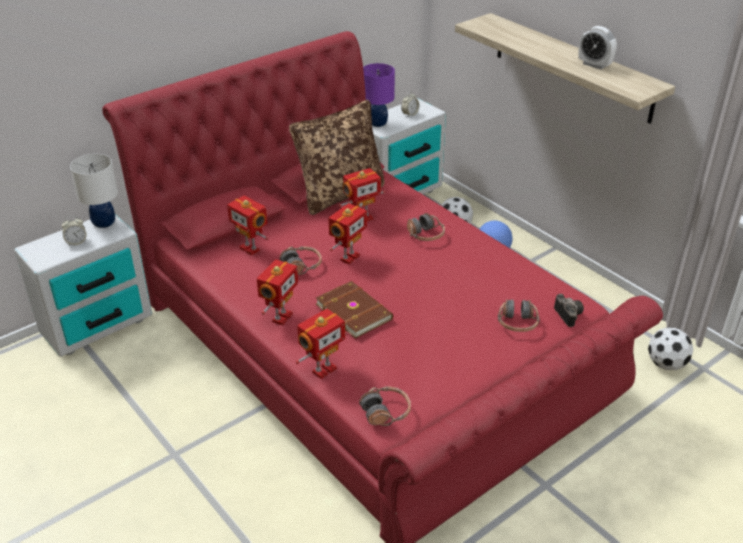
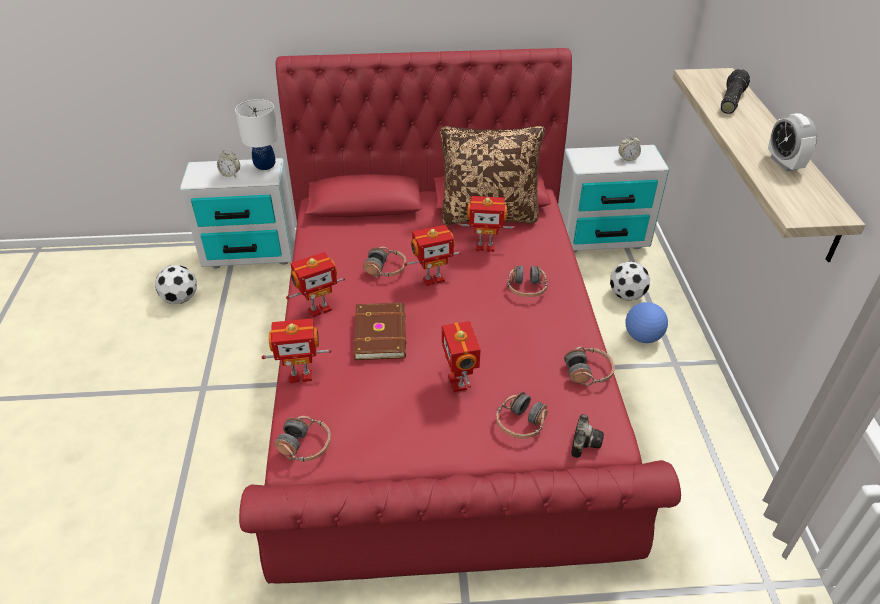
camera: 35 degrees right, 5 degrees up
(250, 248) = (362, 235): toy robot -> toy robot (459, 382)
(377, 123) = (584, 157): purple table lamp -> none
(516, 35) = (730, 100): none -> flashlight
(525, 271) = (588, 372): none -> headphones
(666, 364) = (725, 555): football -> football (180, 299)

